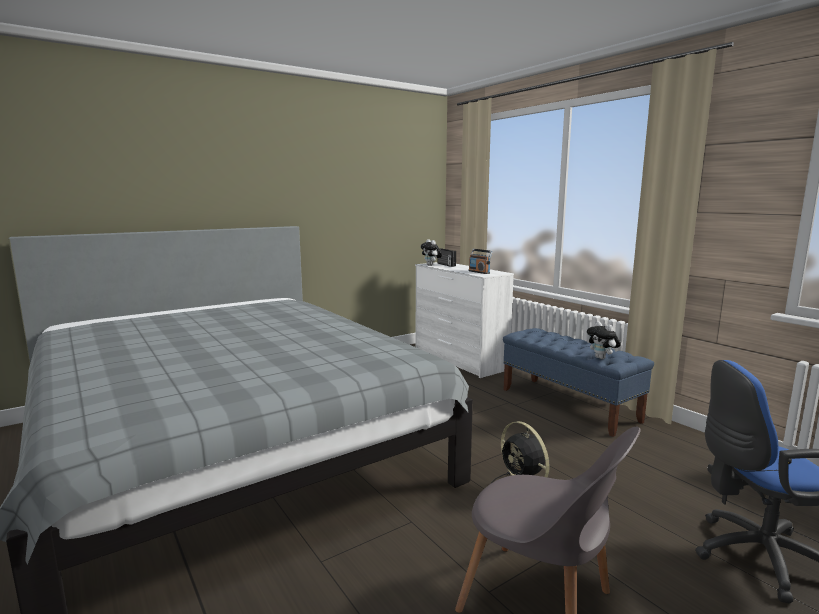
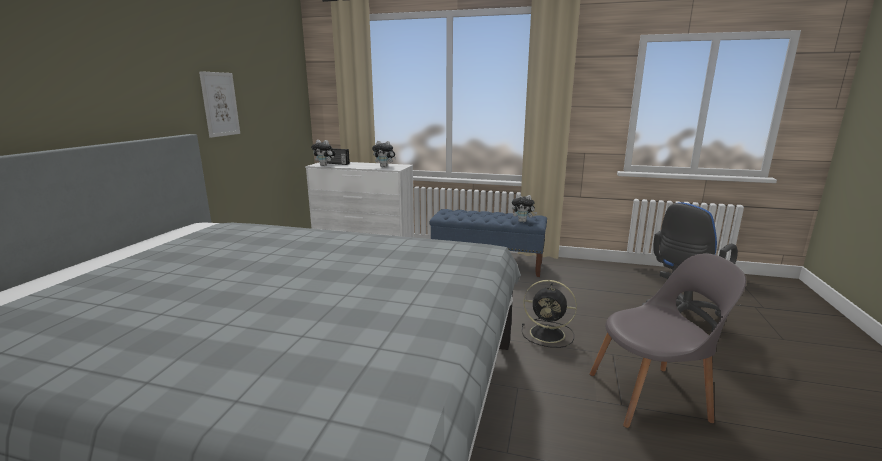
camera: 40 degrees left, 5 degrees up
(334, 203) = (220, 104): none -> picture
(479, 272) = (385, 167): radio -> plush toy

